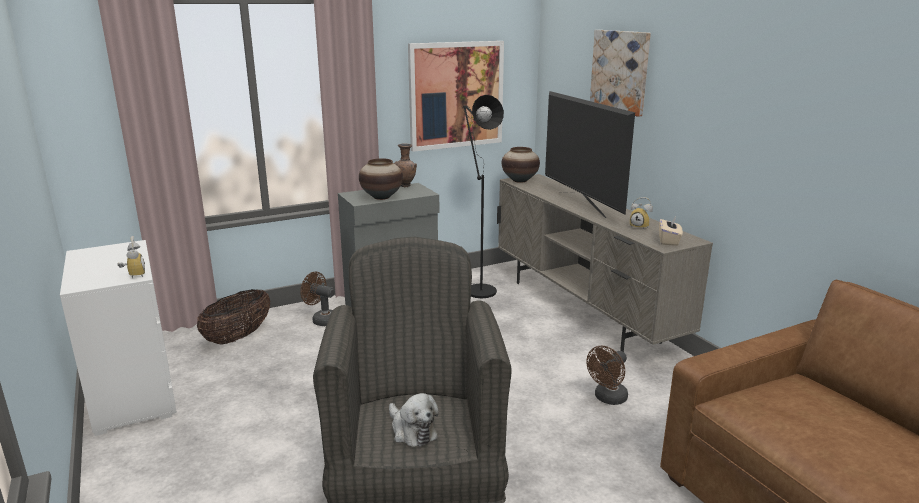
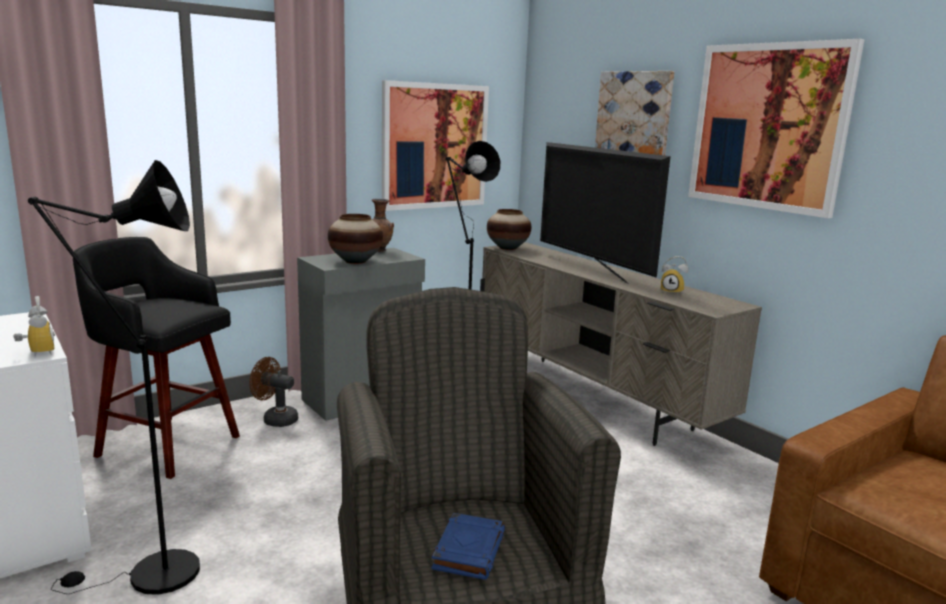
camera: 10 degrees left, 5 degrees down
(213, 432) = (150, 576): none -> black floor lamp
(238, 337) = (165, 445): basket -> black stool
(412, 431) = (469, 550): plush toy -> blue book
(607, 399) = (659, 498): brown fan -> none
(669, 241) = (713, 305): beige tissue box -> none
(721, 87) = (768, 127): none -> picture

